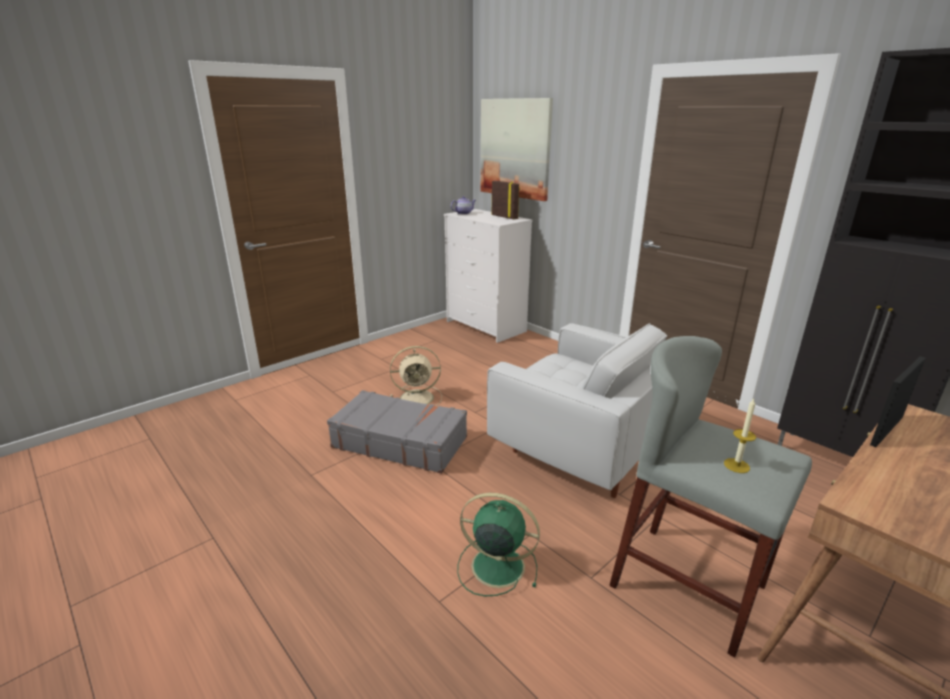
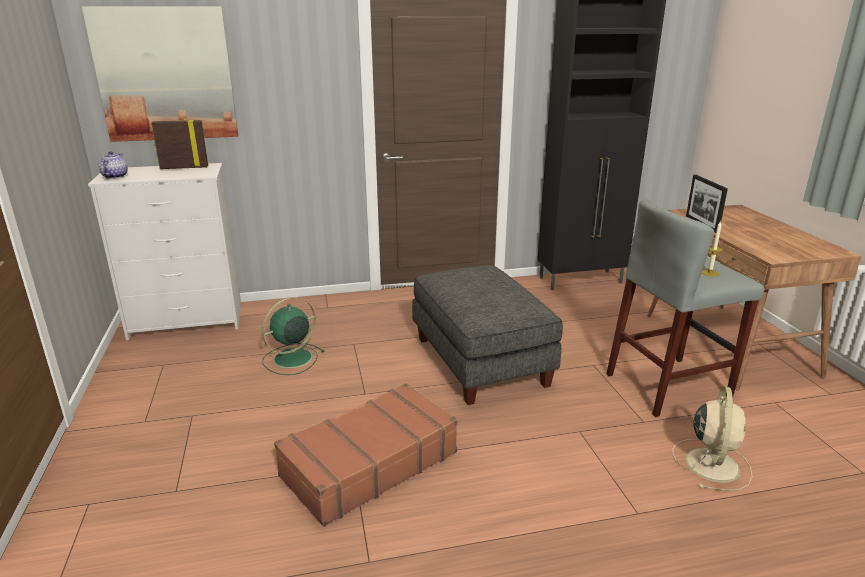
camera: 60 degrees left, 0 degrees up
(400, 442) = (368, 464): grey suitcase -> brown suitcase
(418, 398) = (288, 421): beige fan -> beige fan (711, 463)
(495, 566) = (608, 464): green fan -> green fan (291, 359)
(578, 447) = (482, 361): white armchair -> grey ottoman

